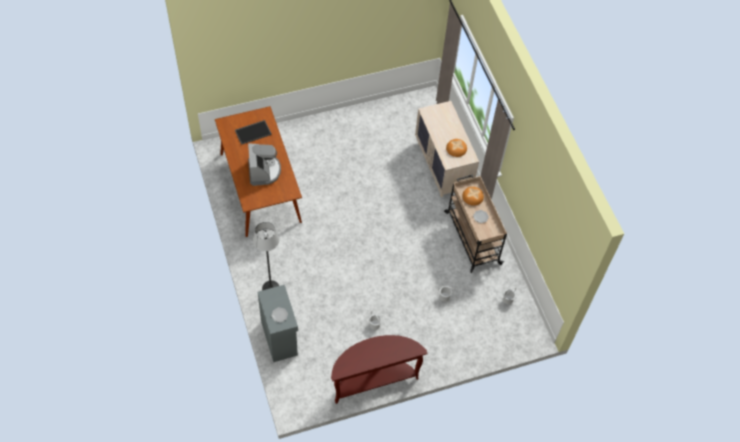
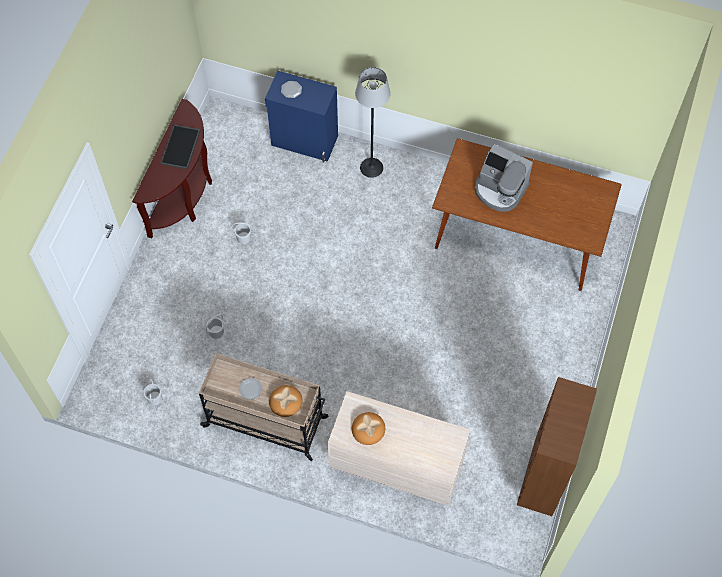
camera: 130 degrees right, 5 degrees up
(253, 132) = (570, 212): tray -> tray (181, 147)
(280, 337) = (304, 141): grey cabinet -> blue cabinet
(397, 104) = (542, 482): none -> brown bookcase

